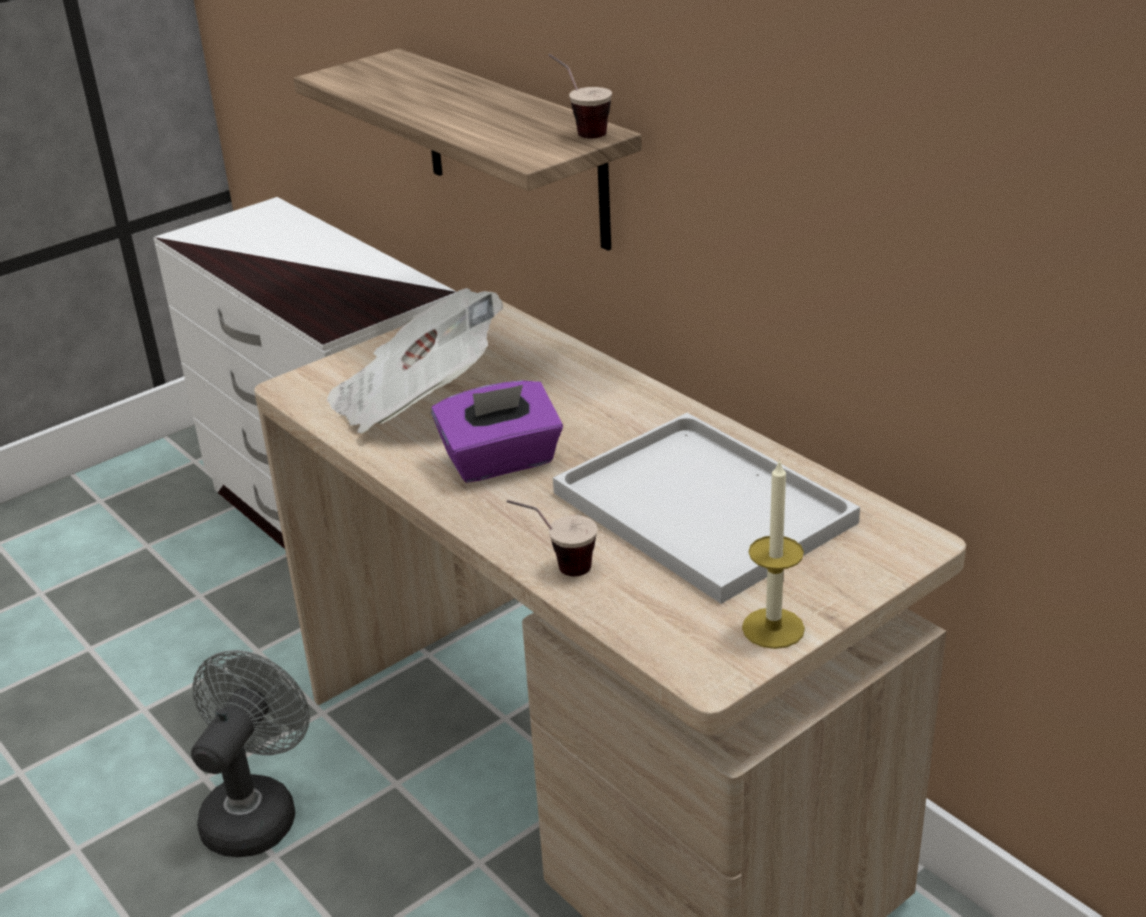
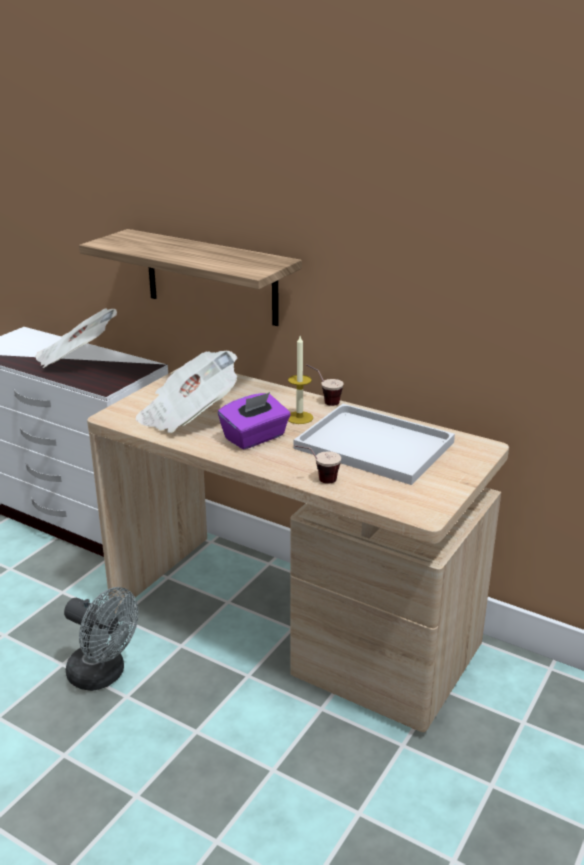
camera: 20 degrees left, 5 degrees down
(256, 810) = (103, 675): grey fan -> grey fan turned 120 degrees clockwise
(319, 266) = (76, 359): none -> newspaper
(579, 131) = (268, 260): cup -> cup (323, 401)
(773, 628) = (443, 491): candle -> candle (299, 417)

